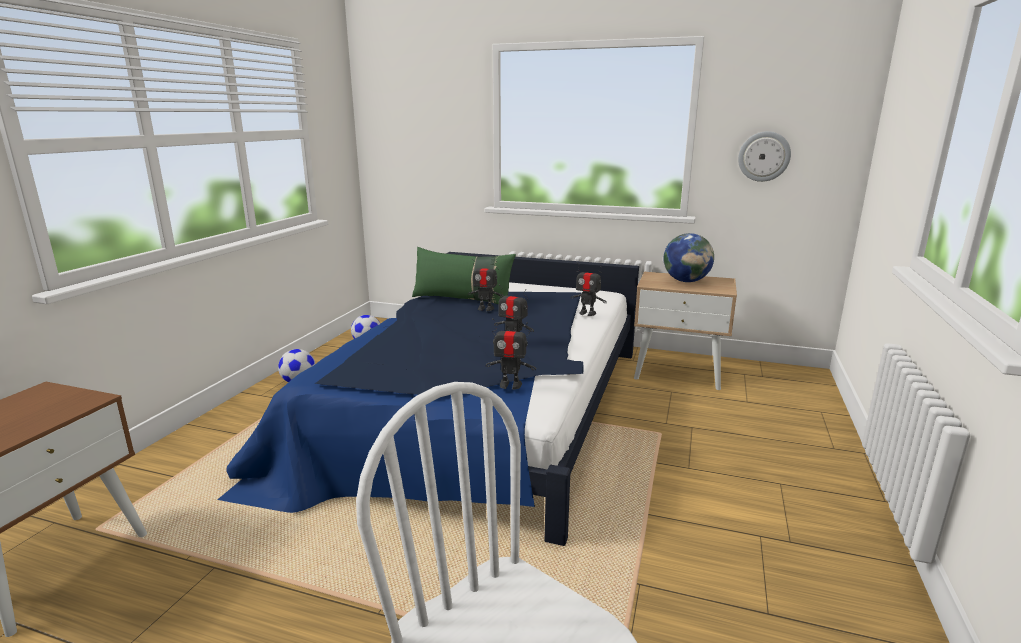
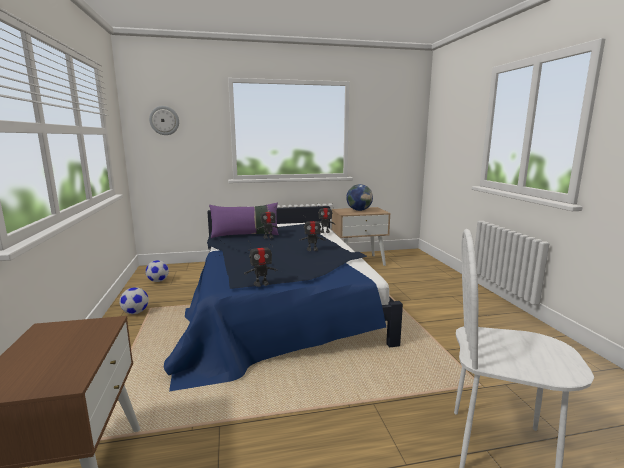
camera: 30 degrees left, 5 degrees down
(463, 300) = (245, 235): green pillow -> purple pillow
(510, 385) = (343, 267): toy robot -> toy robot (261, 284)
(764, 156) = (381, 143): wall clock -> wall clock (164, 120)

